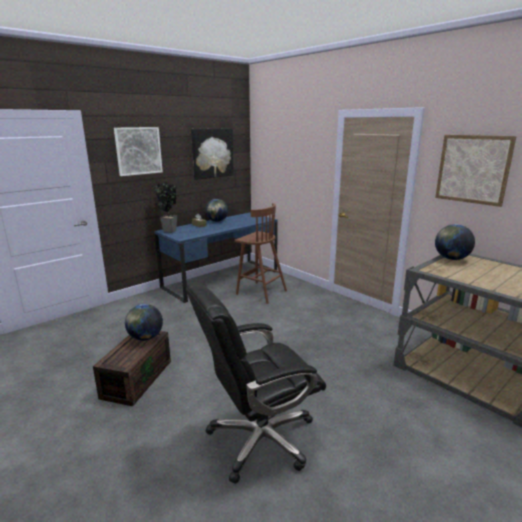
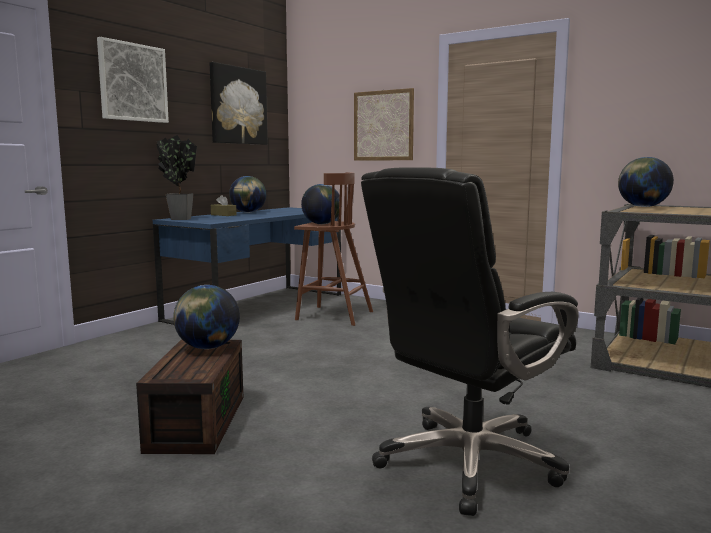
camera: 15 degrees left, 10 degrees down
(253, 237) = (321, 224): none -> globe
(473, 168) = (646, 90): picture -> picture (383, 124)

